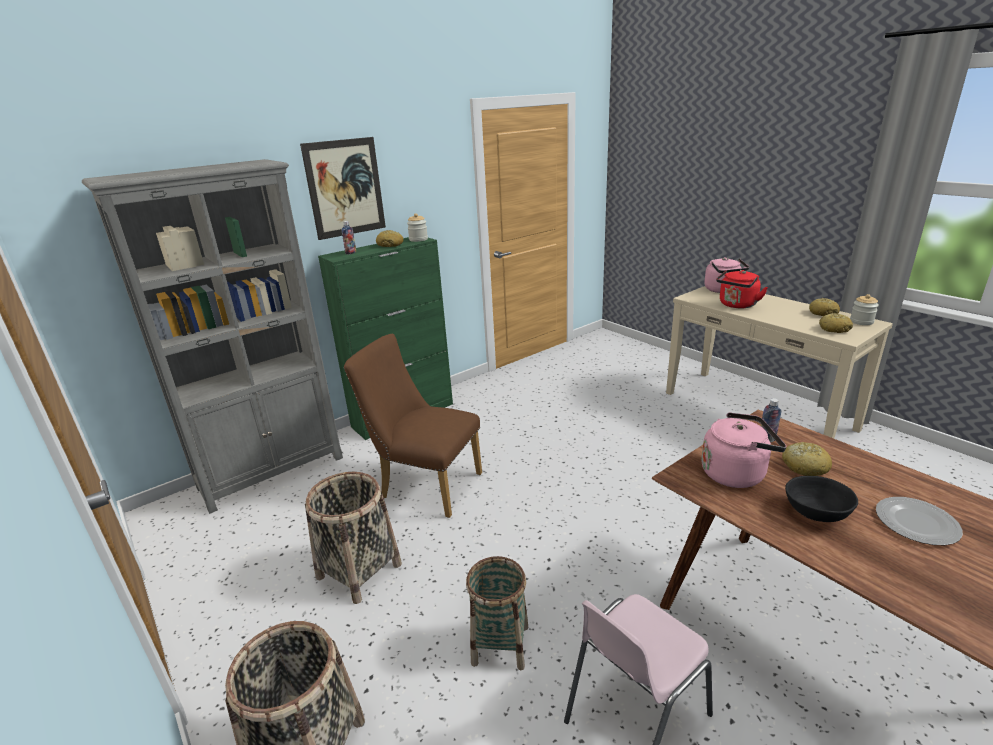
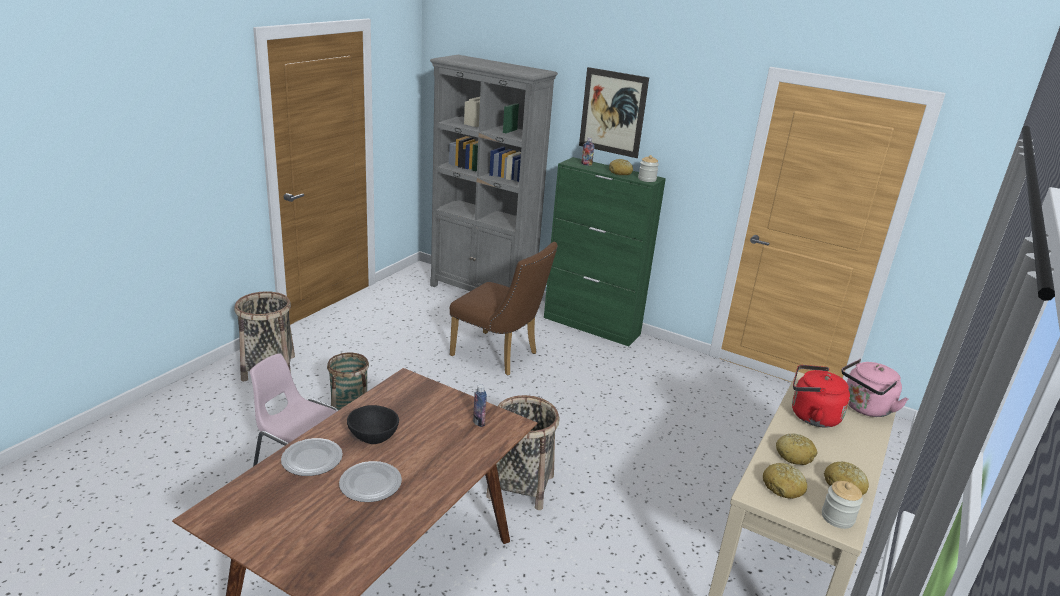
camera: 65 degrees right, 0 degrees up
(359, 570) = (398, 351): basket -> basket (521, 486)
(424, 485) = (500, 356): brown chair -> brown chair turned 120 degrees clockwise
(736, 473) = (418, 403): pink kettle -> none
(804, 466) = (440, 437): bread -> bread (794, 455)
(889, 570) = (311, 459): none -> plate

